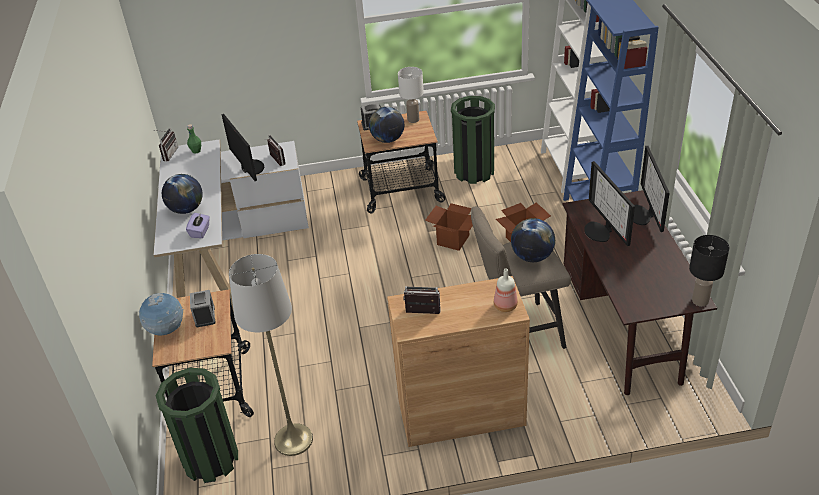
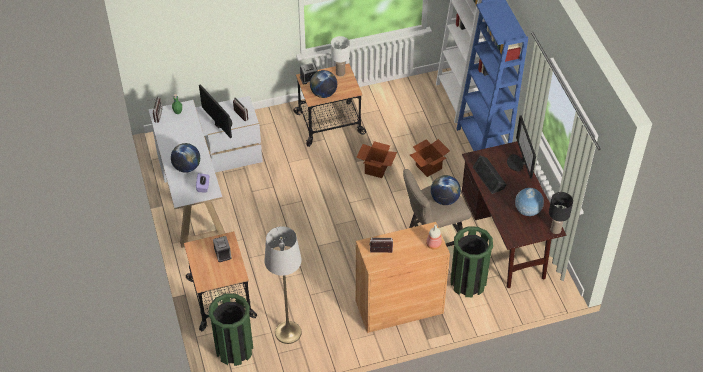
camera: 10 degrees left, 10 degrees up
(166, 330) = (198, 266): globe -> globe (527, 211)
(474, 172) = (385, 104): green trash can -> green trash can (468, 282)
(600, 231) = (489, 177): monitor -> black speaker

